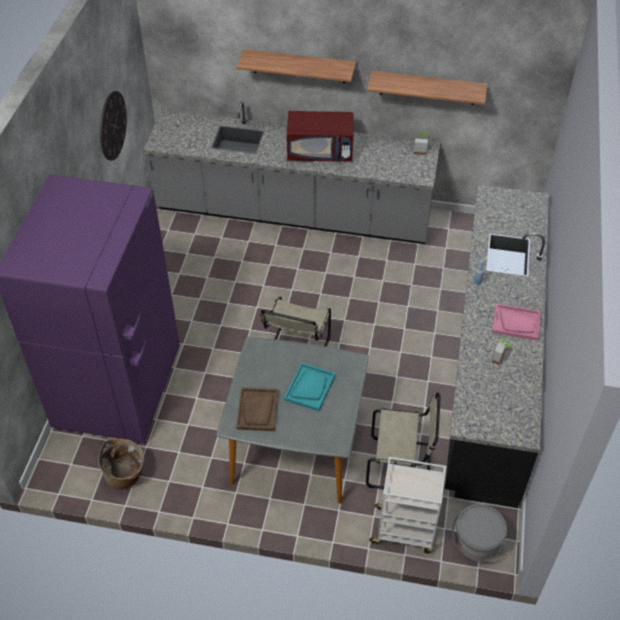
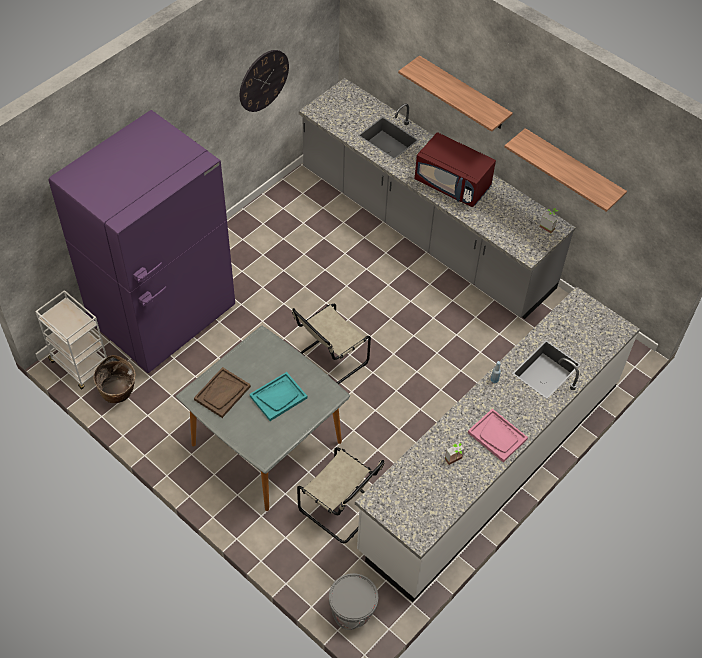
camera: 30 degrees right, 5 degrees up
(405, 530) = (302, 564): white cart -> white cart (81, 365)
(489, 365) = (491, 464): black counter -> white counter

